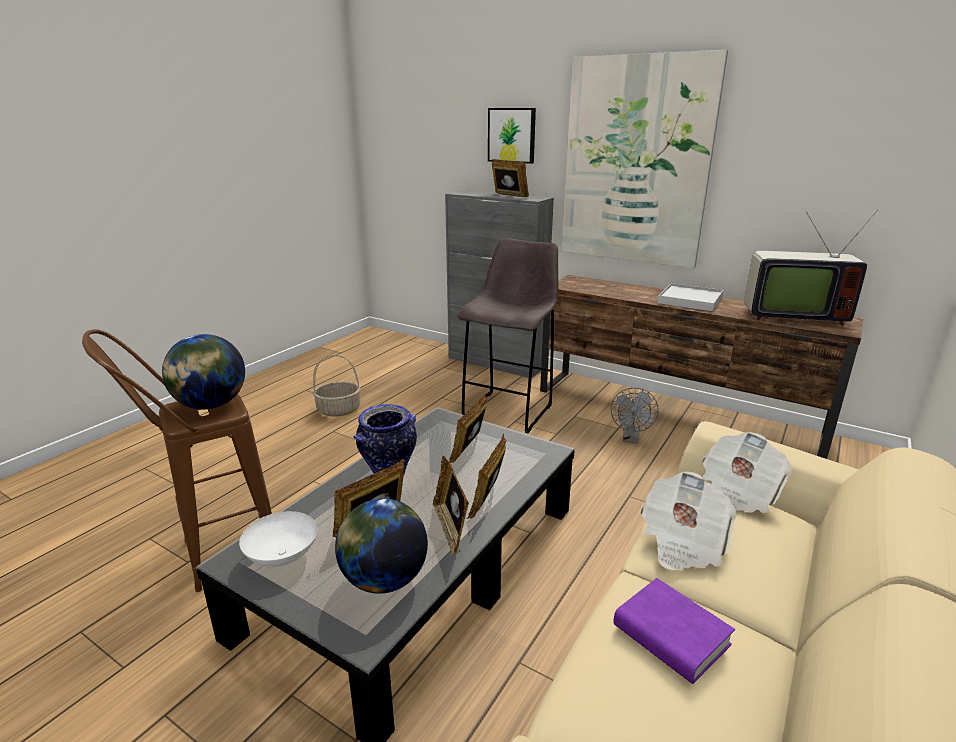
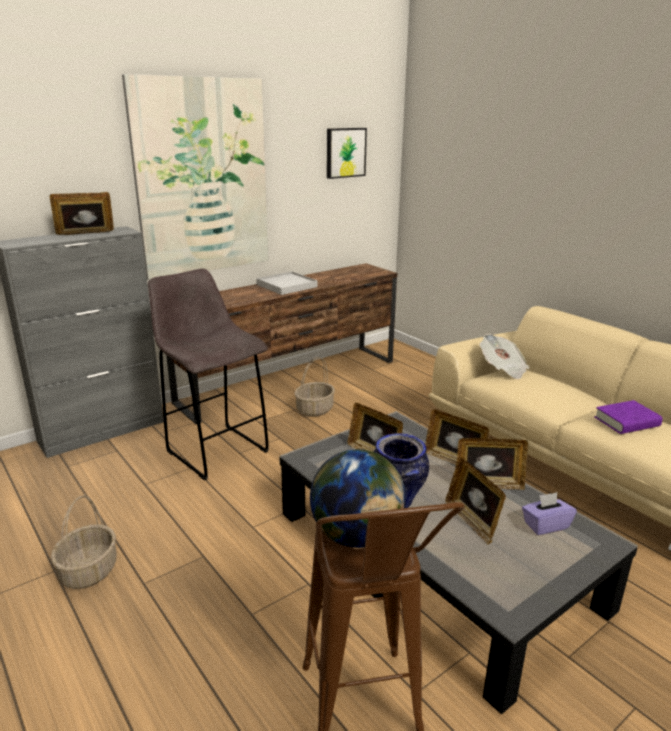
camera: 70 degrees left, 0 degrees up
(281, 556) = (508, 579): white bowl -> none
(384, 579) = (545, 525): globe -> purple tissue box
(512, 135) = (56, 162): picture -> picture (345, 152)
(631, 439) = (314, 409): grey fan -> basket
(682, 542) = (545, 398): newspaper -> none
(791, 315) = (346, 273): television -> none

